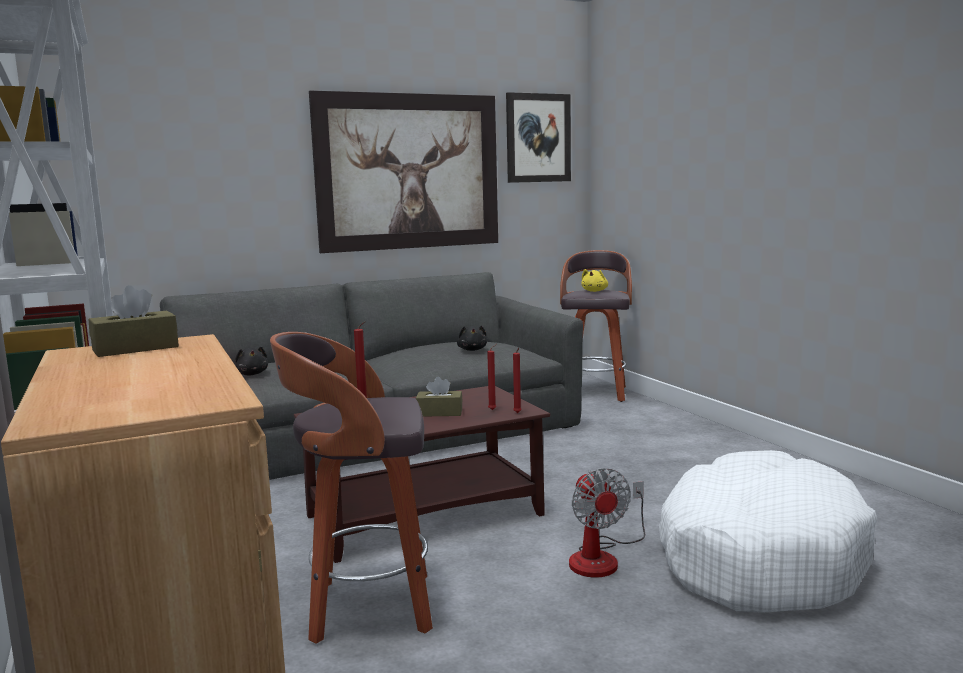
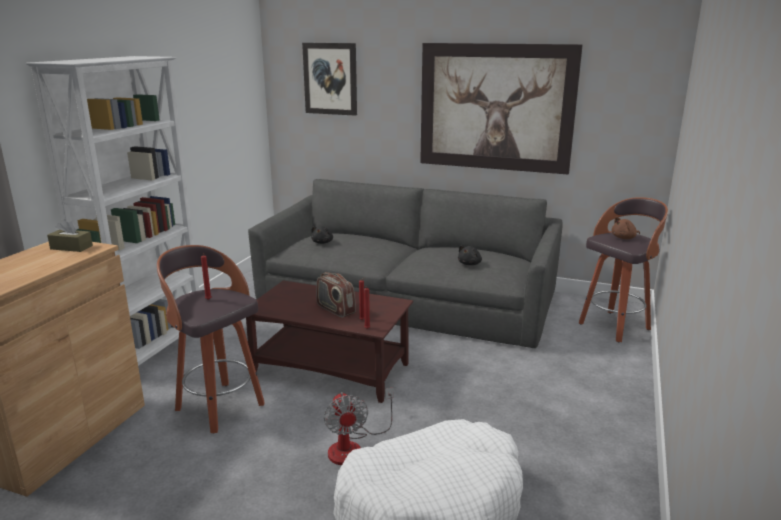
camera: 45 degrees right, 10 degrees up
(439, 413) = (335, 310): brown tissue box -> radio
(538, 138) = (626, 83): picture -> picture (330, 79)
(595, 291) = (624, 238): yellow plush toy -> brown plush toy
(602, 557) = (353, 447): fan -> fan turned 45 degrees counterclockwise

